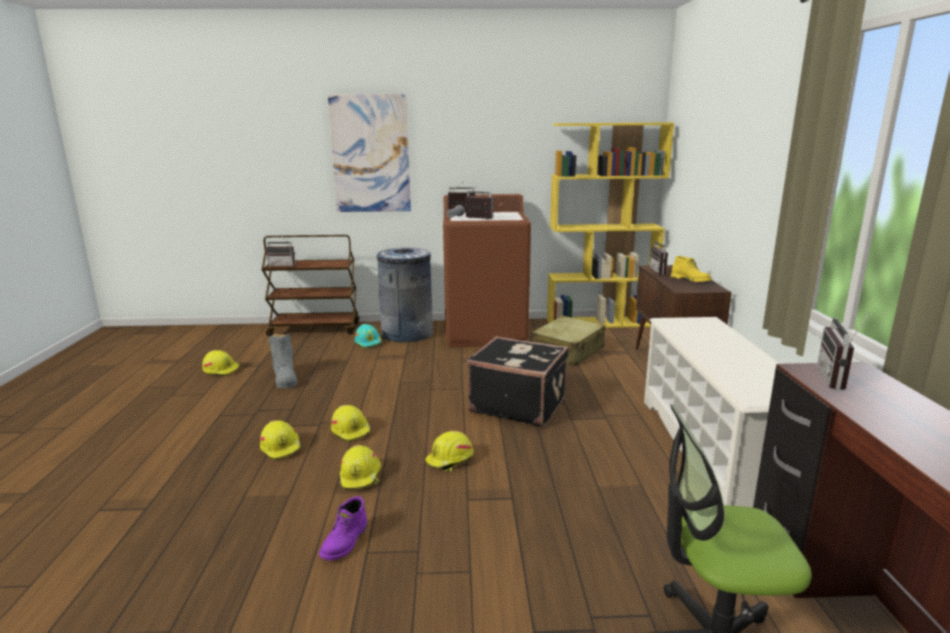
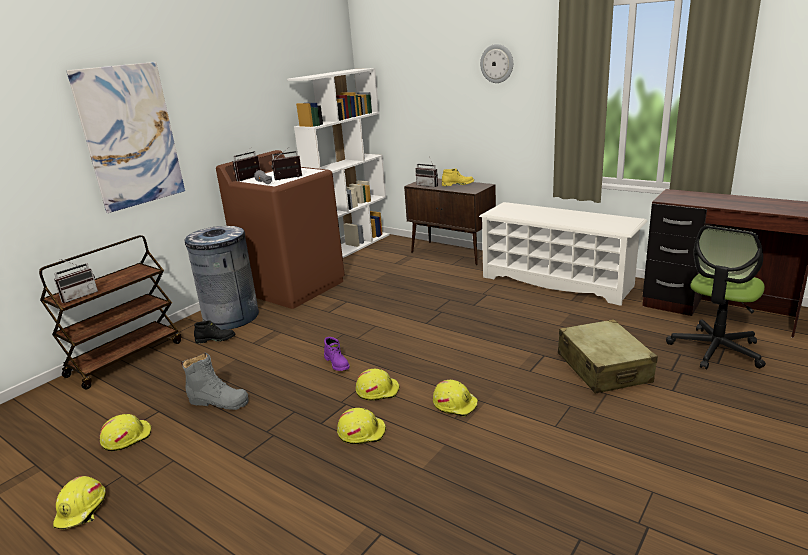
camera: 50 degrees left, 5 degrees up
(345, 542) = (536, 432): purple boot -> purple boot (337, 363)
(369, 342) = (216, 339): turquoise hard hat -> black boot
(450, 460) = (474, 362): yellow hard hat -> yellow hard hat (82, 510)
(517, 404) = (430, 314): black suitcase -> none
(568, 351) = (379, 272): beige suitcase -> beige suitcase (603, 368)
(600, 322) = (352, 246): yellow bookcase -> white bookcase
(758, 122) = (497, 63): none -> wall clock
(839, 380) = (683, 198): radio -> none

